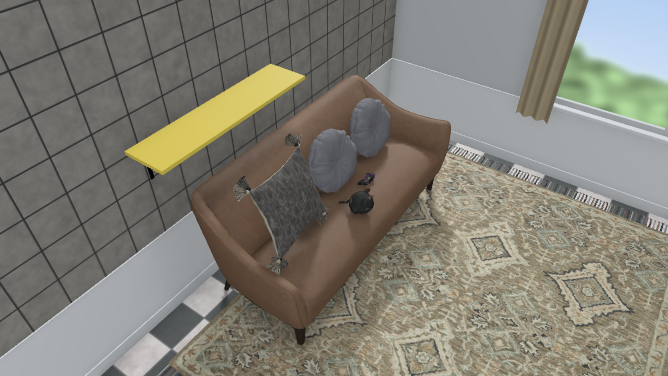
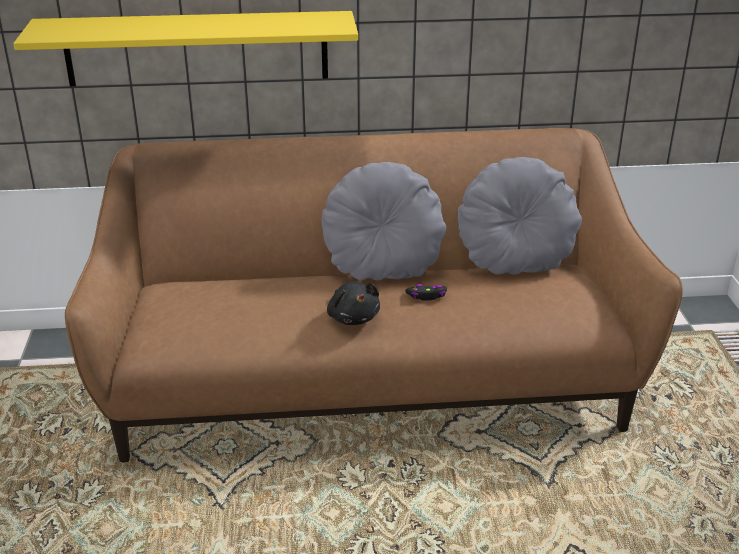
camera: 50 degrees right, 10 degrees down
(289, 238) = (211, 290): pillow -> none

